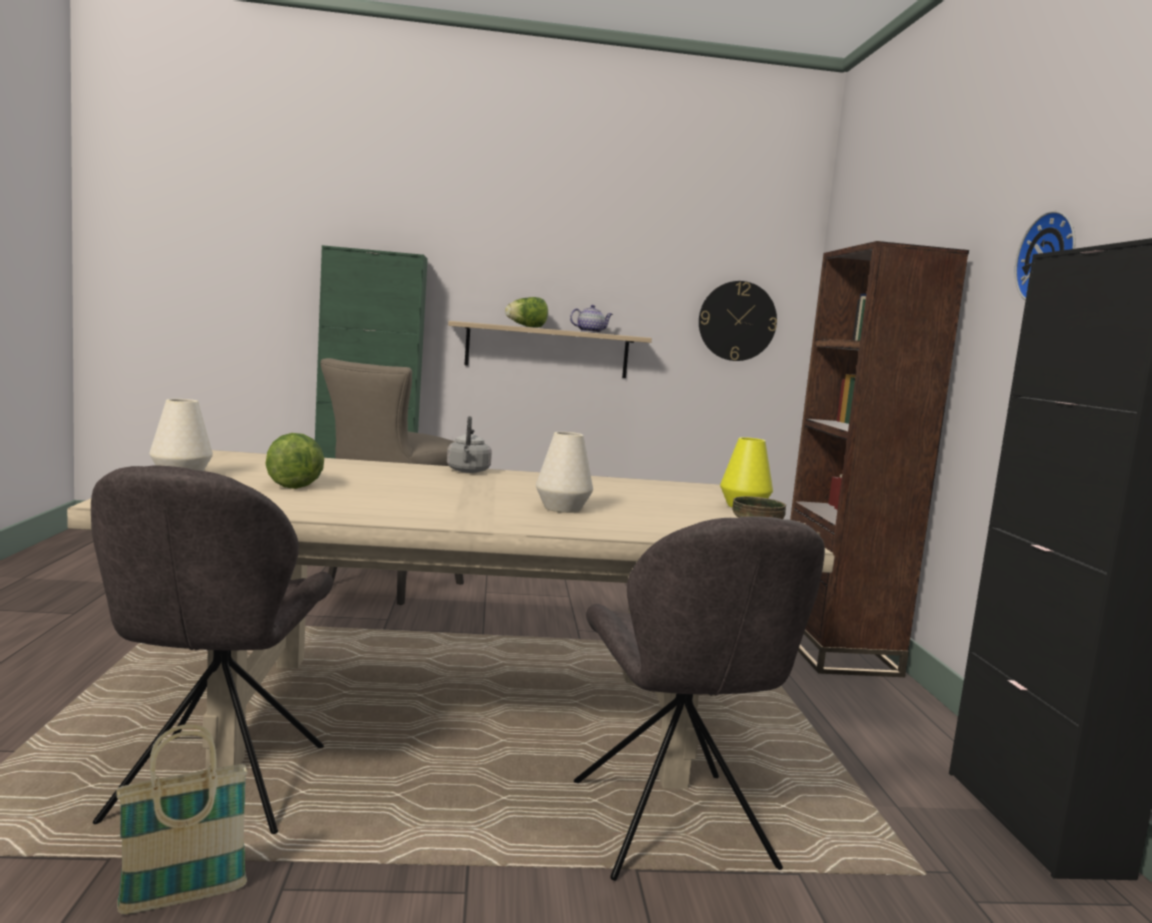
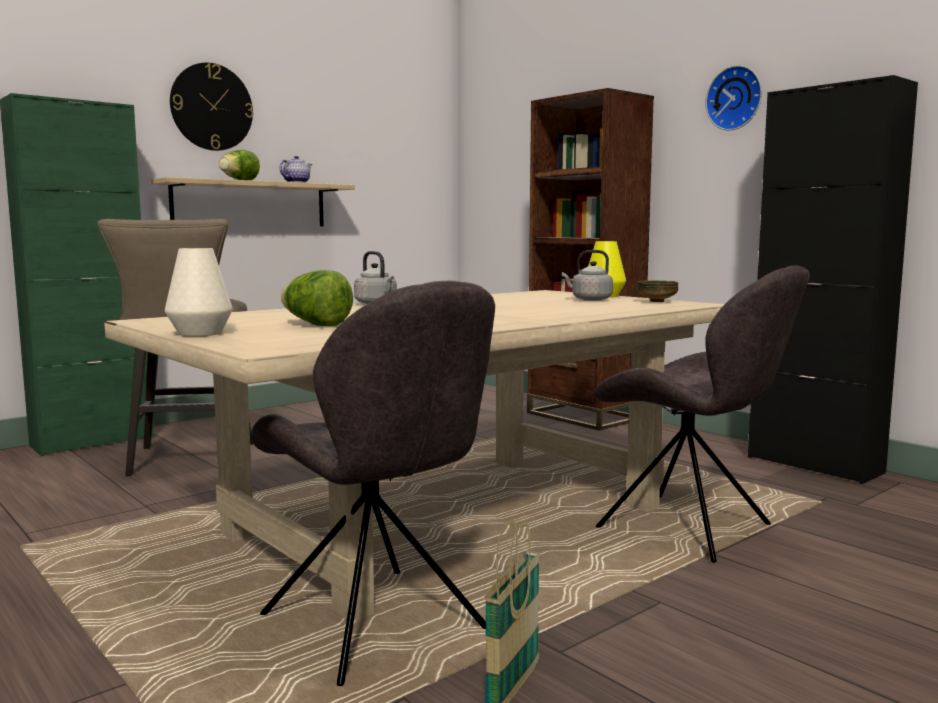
camera: 35 degrees left, 0 degrees up
(562, 508) = (535, 309): white vase -> none
(695, 508) = (589, 299): none -> grey kettle
(737, 321) = (404, 167): wall clock -> wall clock (211, 107)

